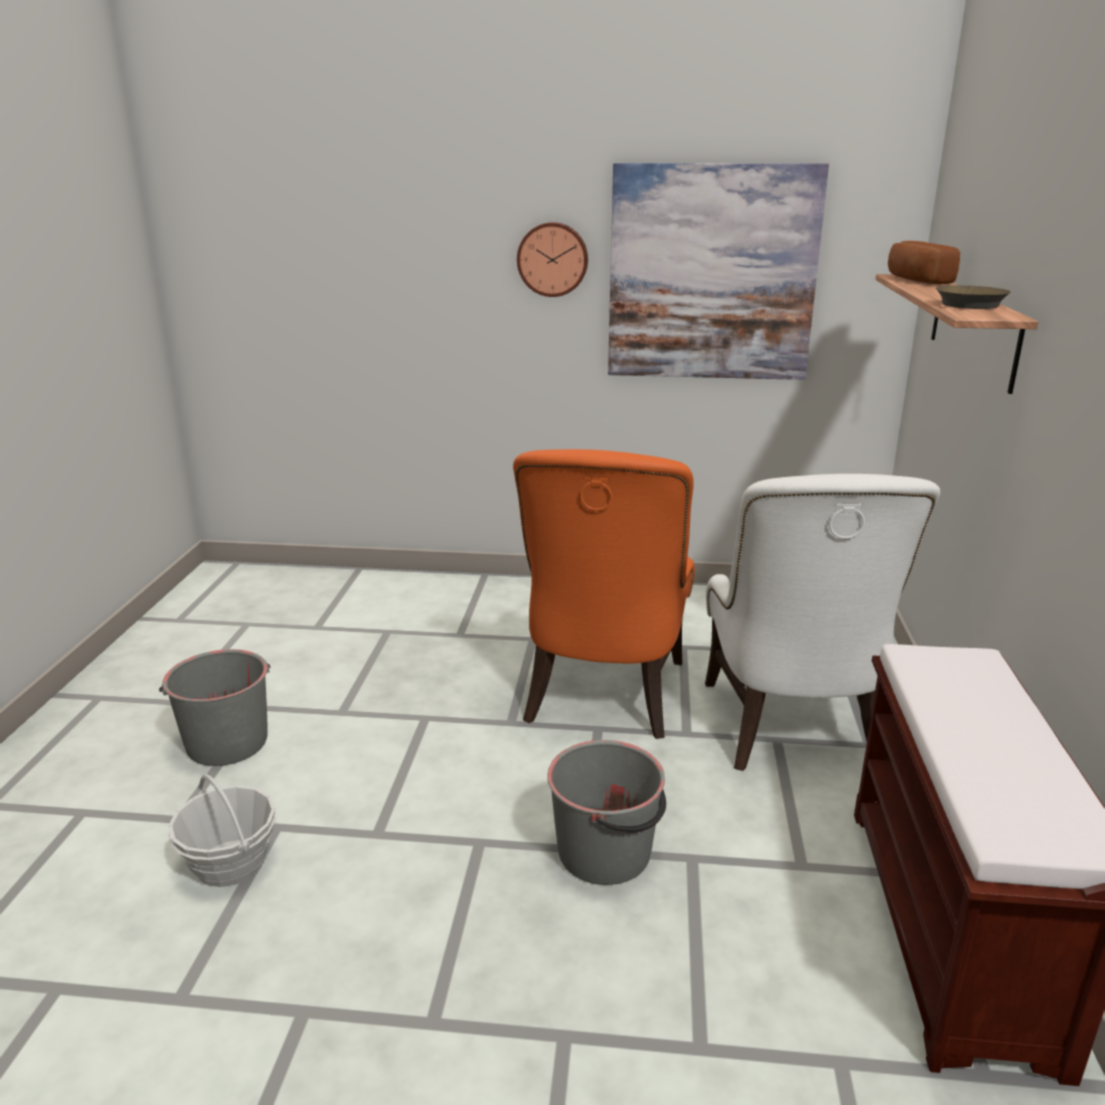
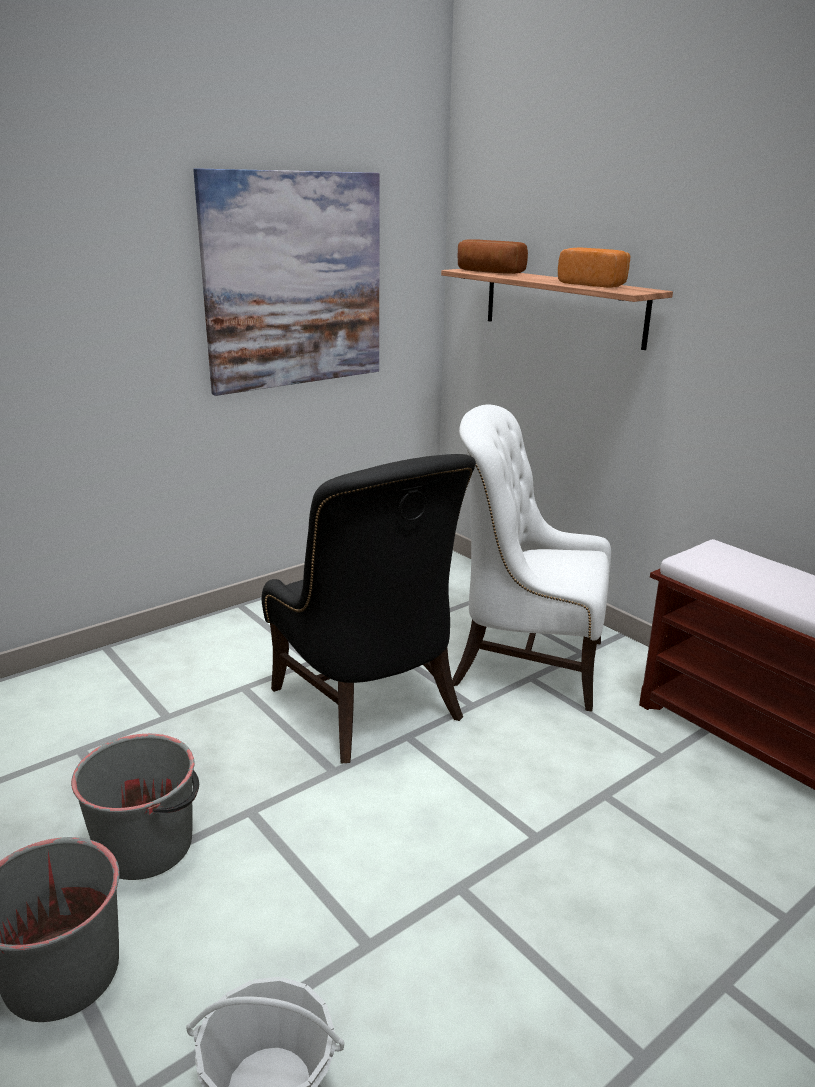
camera: 45 degrees left, 0 degrees up
(552, 259) = (140, 277): wall clock -> none
(604, 692) = (369, 704): orange chair -> black chair
(606, 853) = (553, 830): grey bucket -> grey bucket (147, 845)
(793, 726) = (525, 663): white chair -> white chair turned 150 degrees clockwise
(968, 304) = (594, 284): brown frying pan -> bread

